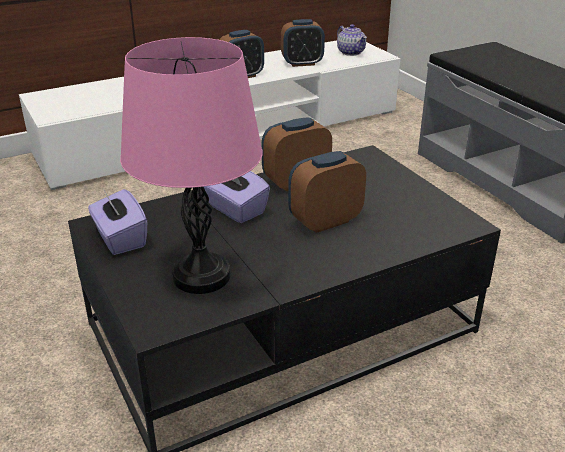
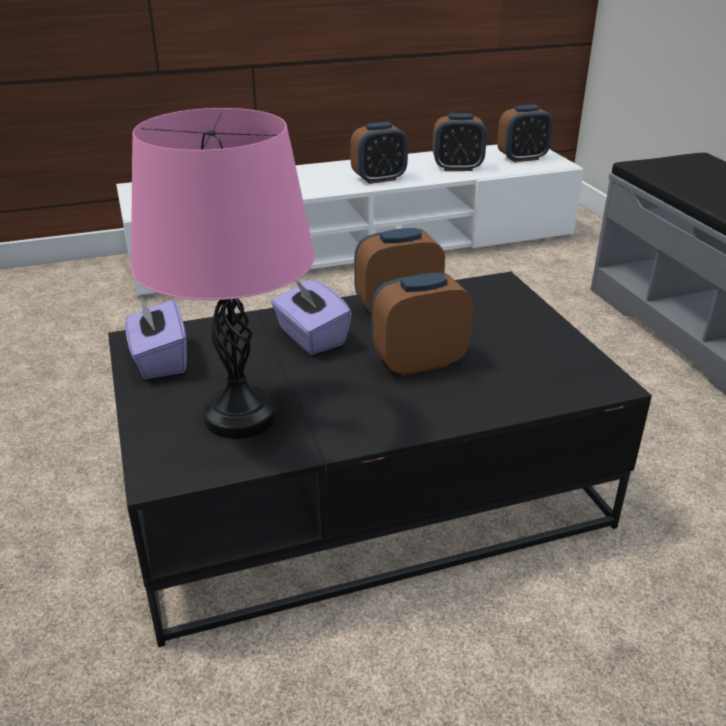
camera: 10 degrees right, 0 degrees up
(351, 52) = (522, 158): teapot -> alarm clock

